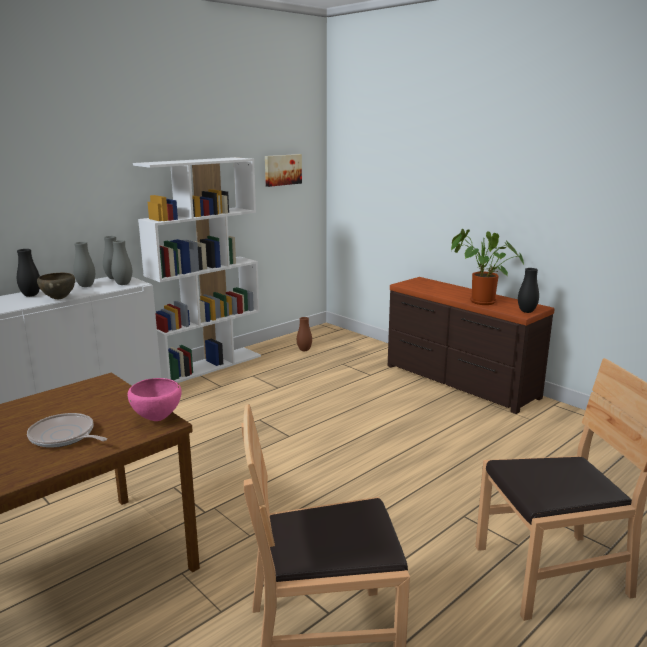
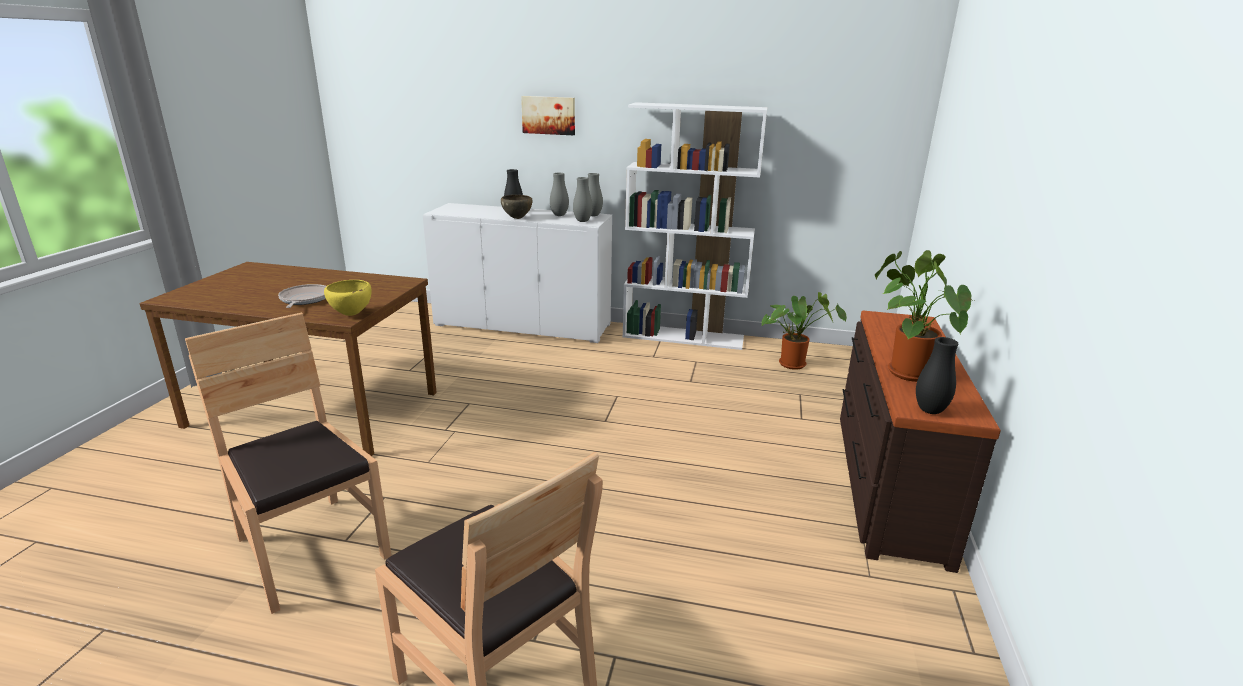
camera: 55 degrees right, 5 degrees up
(158, 419) = (352, 314): pink bowl -> yellow bowl
(282, 170) = (845, 131): picture -> picture (549, 115)
(304, 350) = (794, 364): brown vase -> potted plant

